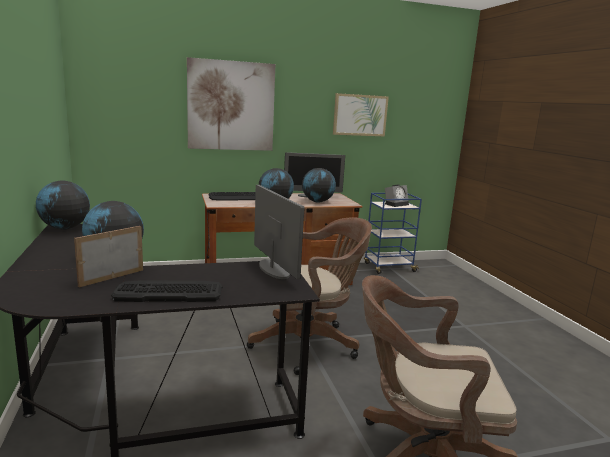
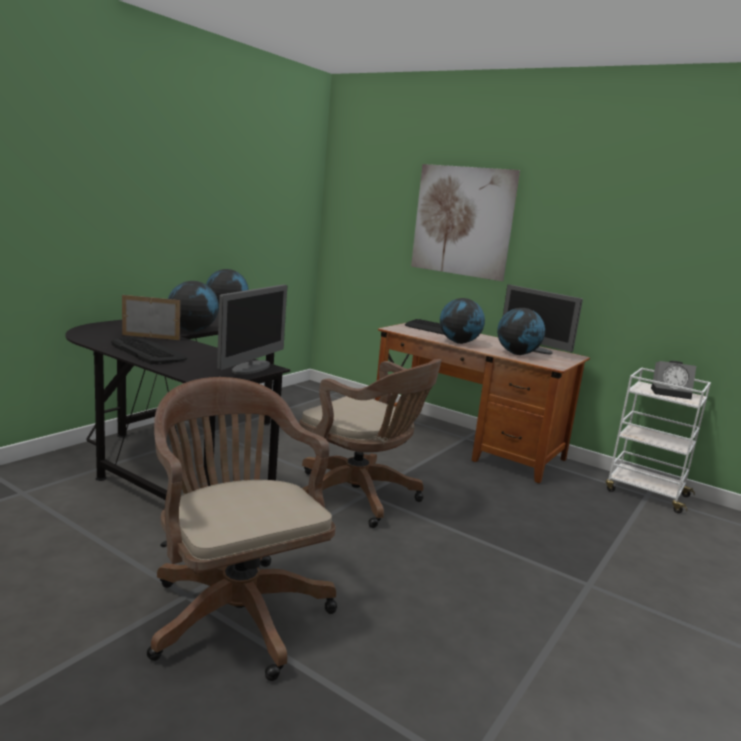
camera: 50 degrees right, 0 degrees up
(360, 115) = (638, 245): picture -> none
(388, 267) = (645, 493): blue cart -> white cart

